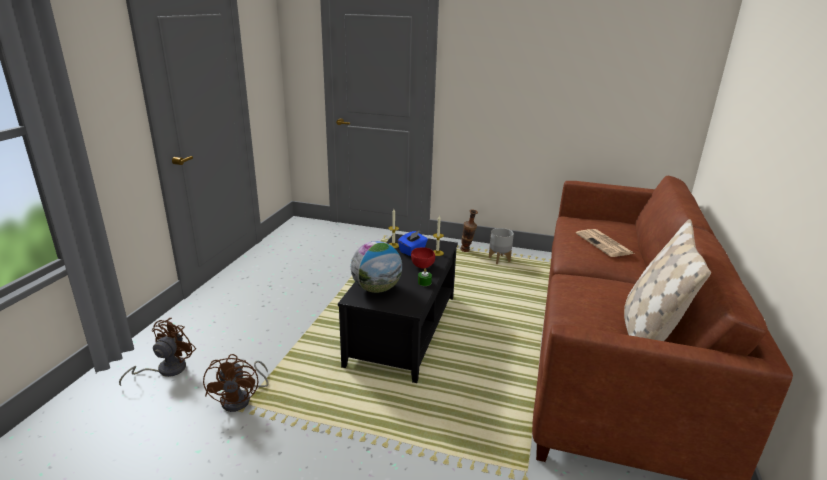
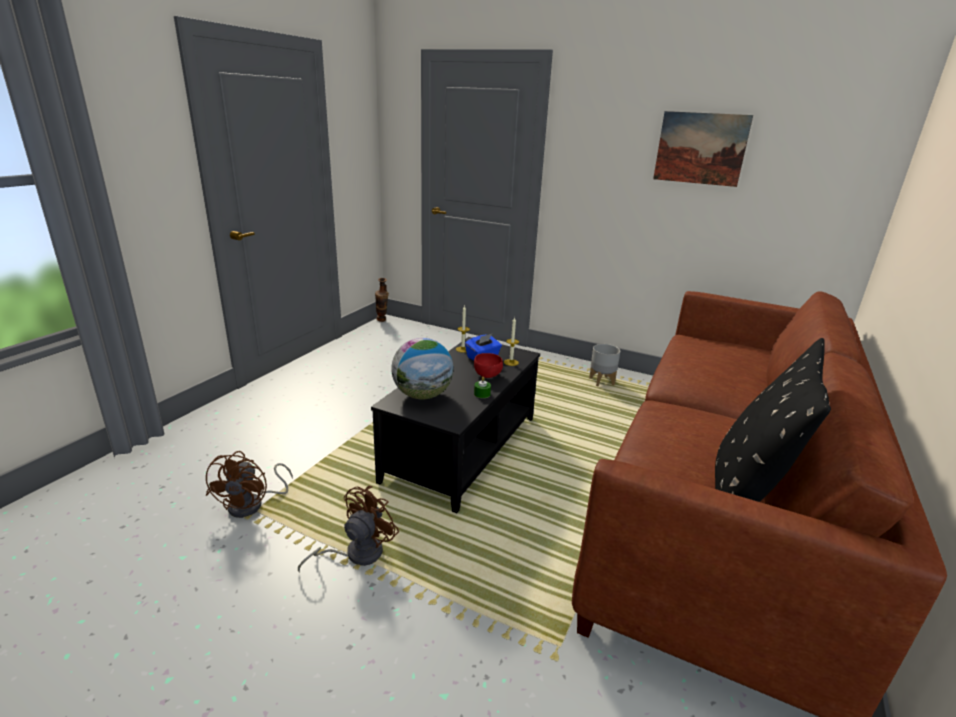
camera: 10 degrees right, 0 degrees up
(165, 370) = (187, 461): brown fan -> brown fan (356, 554)
(467, 251) = (566, 369): vase -> vase (382, 321)
(567, 64) = (700, 148): none -> picture
(604, 244) = (721, 370): newspaper -> none
(648, 333) = (747, 488): beige pillow -> black pillow

